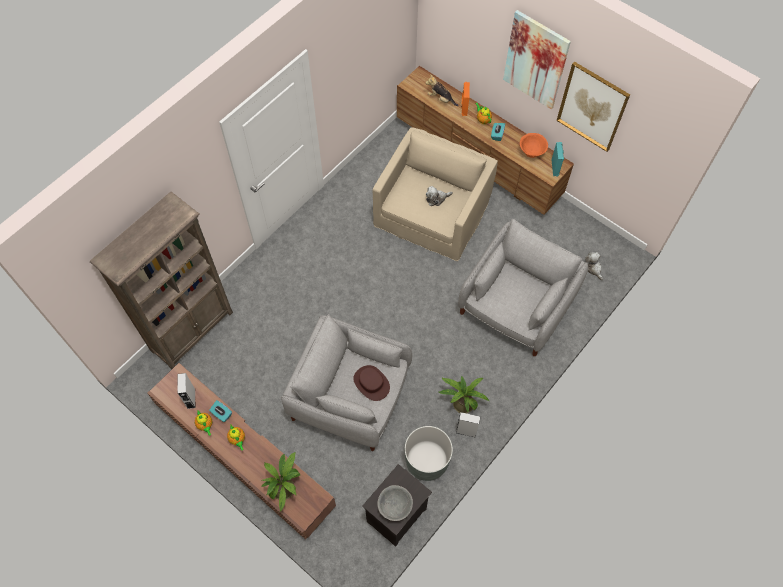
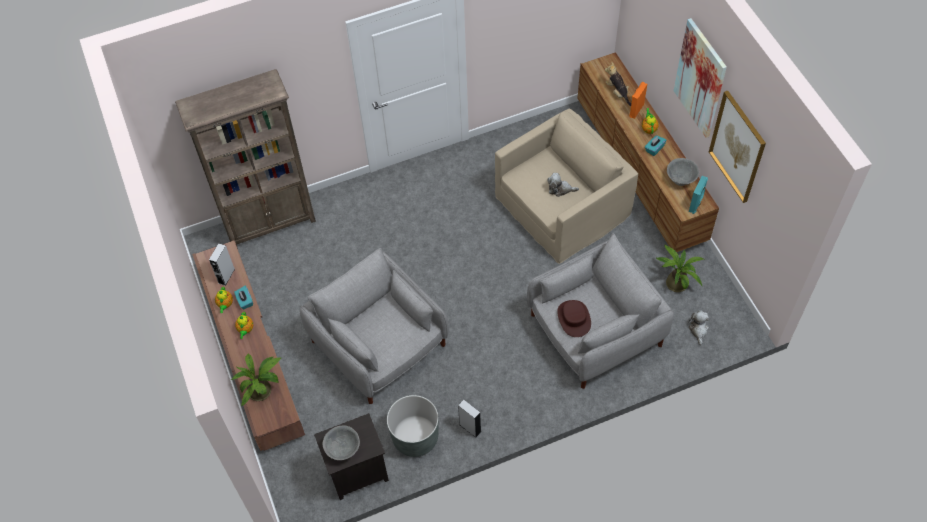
camera: 30 degrees right, 5 degrees down
(371, 383) = (393, 334): brown hat -> brown hat (573, 318)
(461, 402) = (481, 398): potted plant -> potted plant (675, 281)
(532, 152) = (681, 179): orange bowl -> grey bowl

